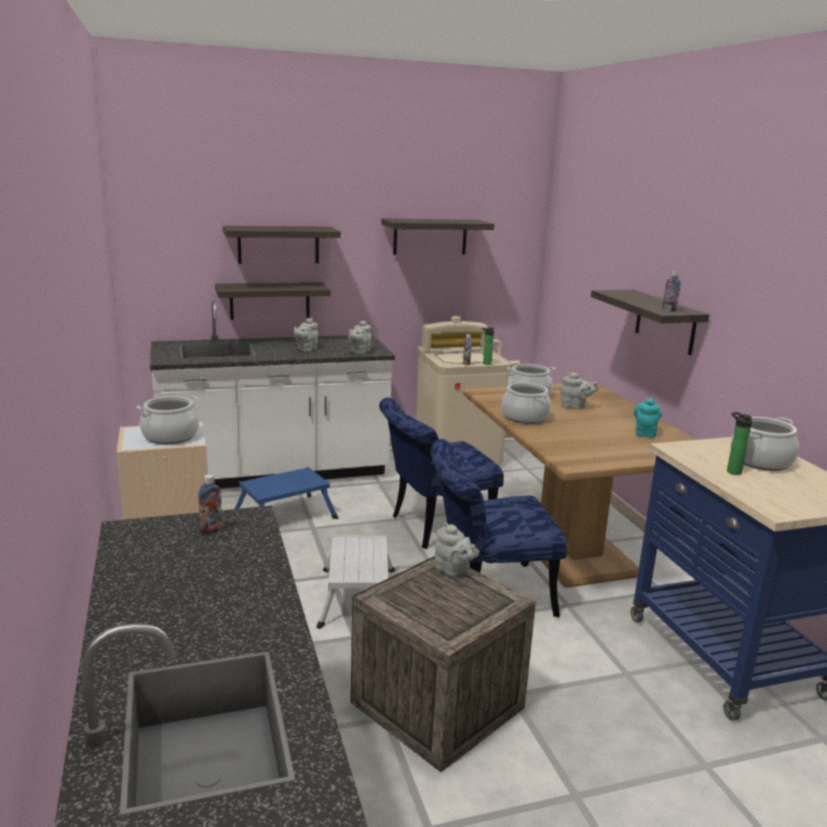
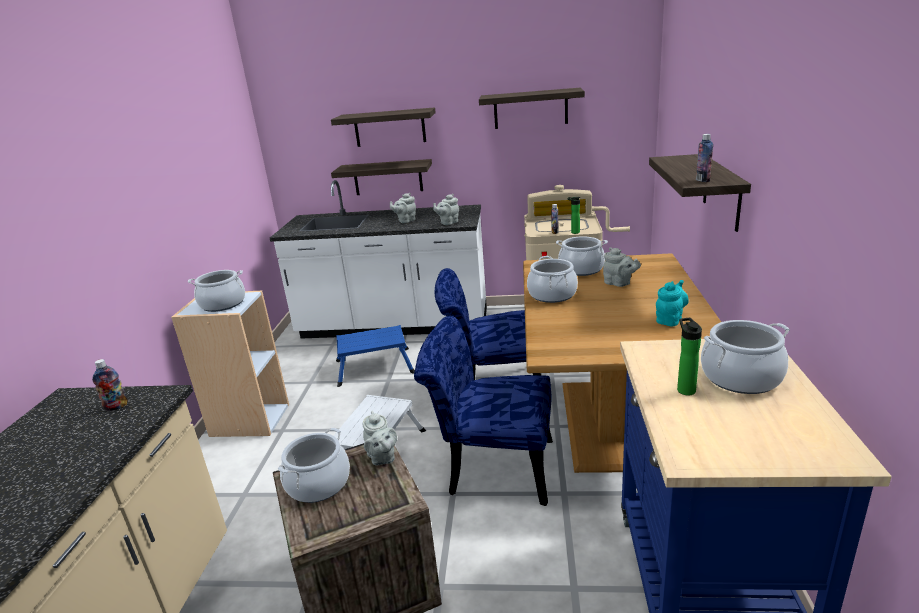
camera: 25 degrees right, 5 degrees up
(412, 598) = (318, 483): none -> cooking pot

